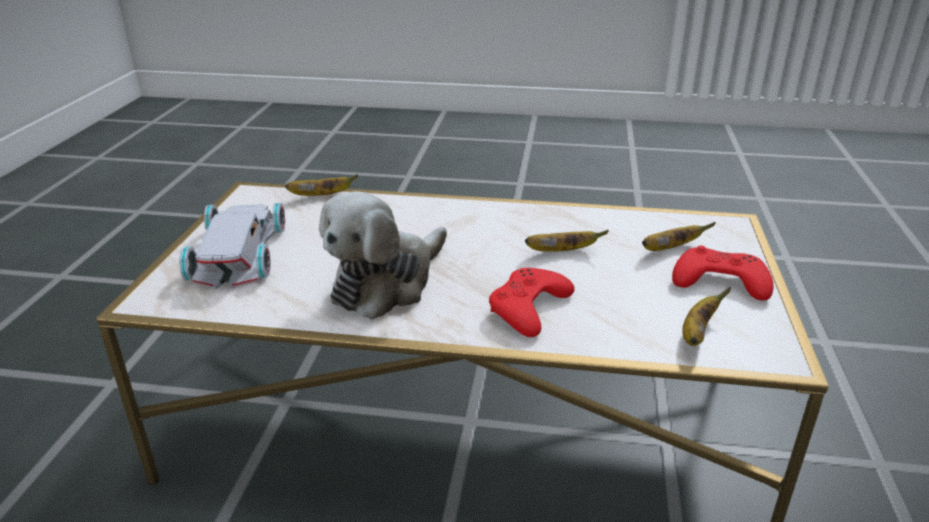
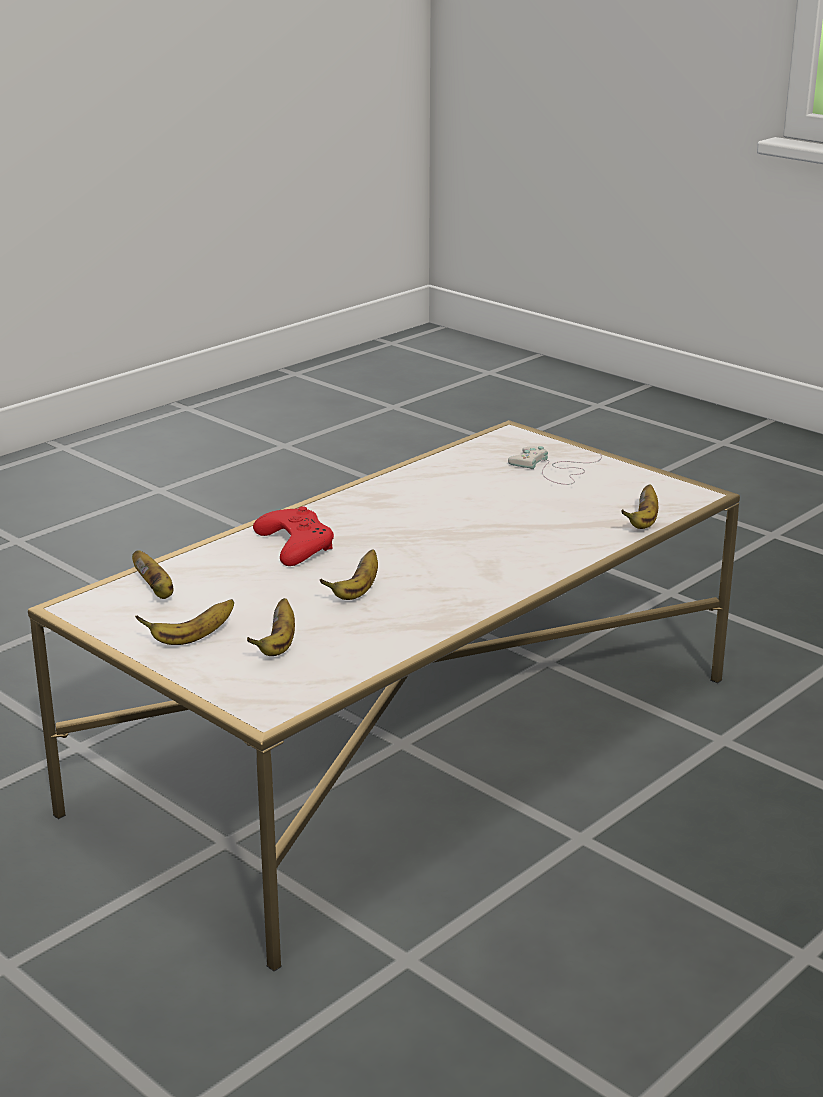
camera: 125 degrees right, 5 degrees down
(241, 252) = (554, 470): white toy car -> white game controller
(387, 283) = (417, 507): plush toy -> none
(720, 281) = (192, 638): red game controller -> banana

